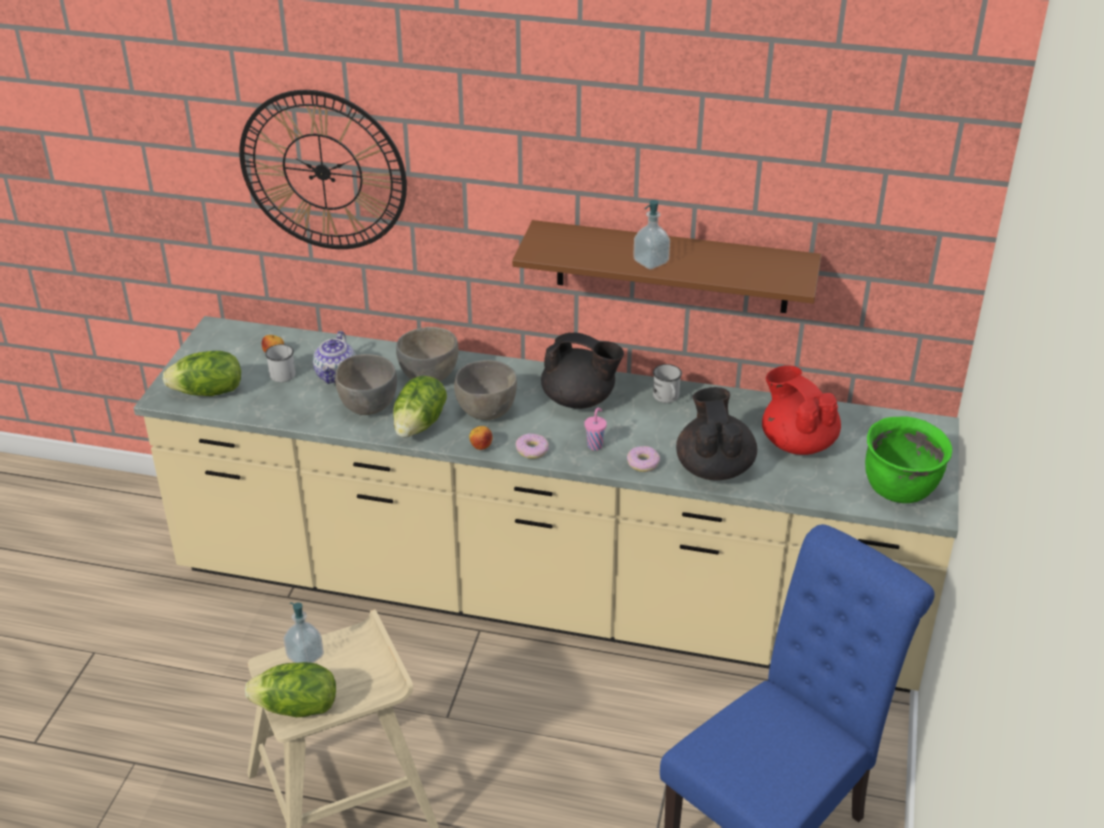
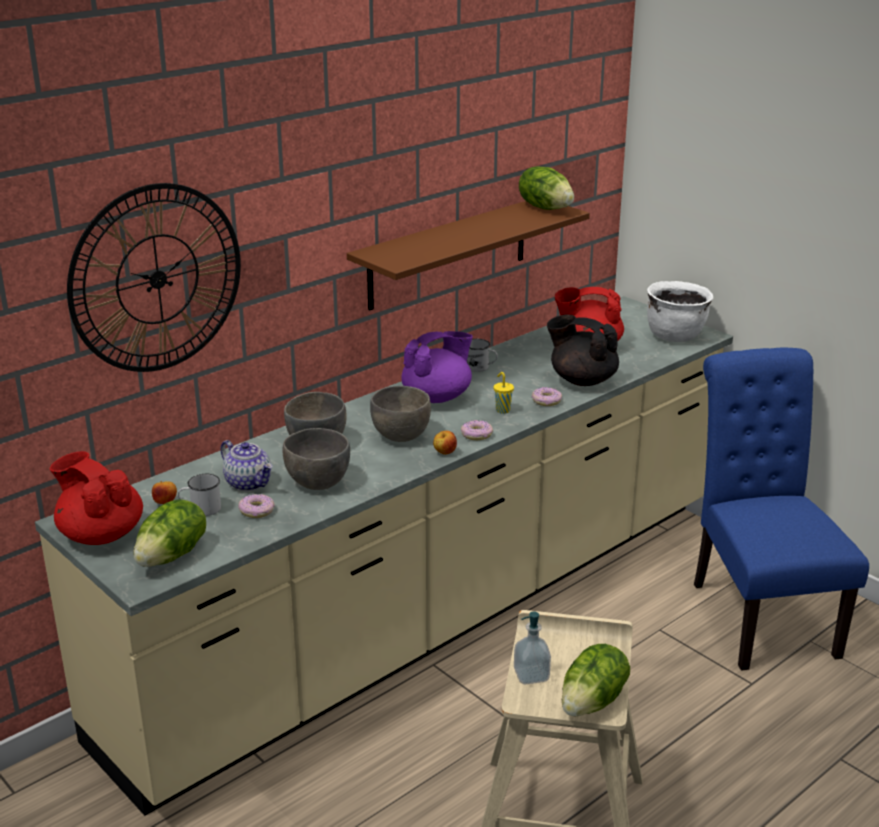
camera: 55 degrees left, 10 degrees down
(210, 349) = (101, 534): none -> red teapot
(300, 398) = (257, 511): none -> donut
(420, 424) = (378, 468): lettuce -> lettuce (546, 207)
(579, 400) = (437, 397): black teapot -> purple teapot
(595, 445) = (502, 410): pink cup -> yellow cup
(651, 262) = (473, 237): soap dispenser -> none
(900, 489) = (675, 336): green cooking pot -> white cooking pot

